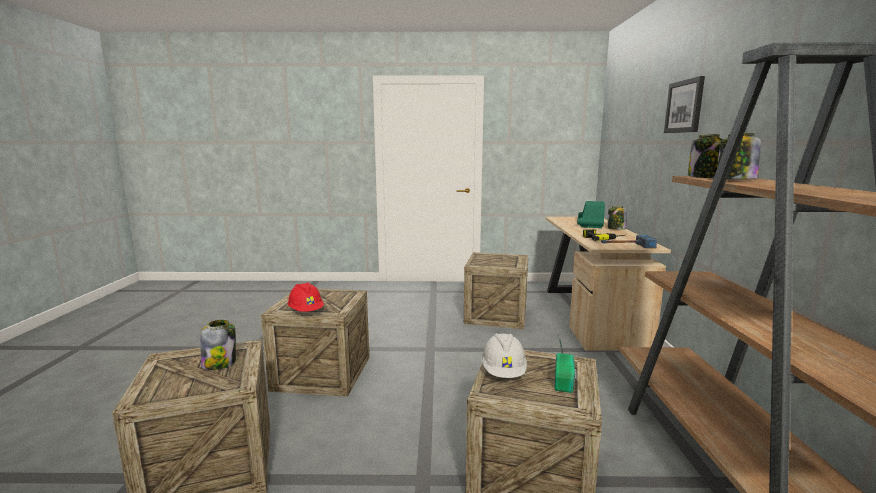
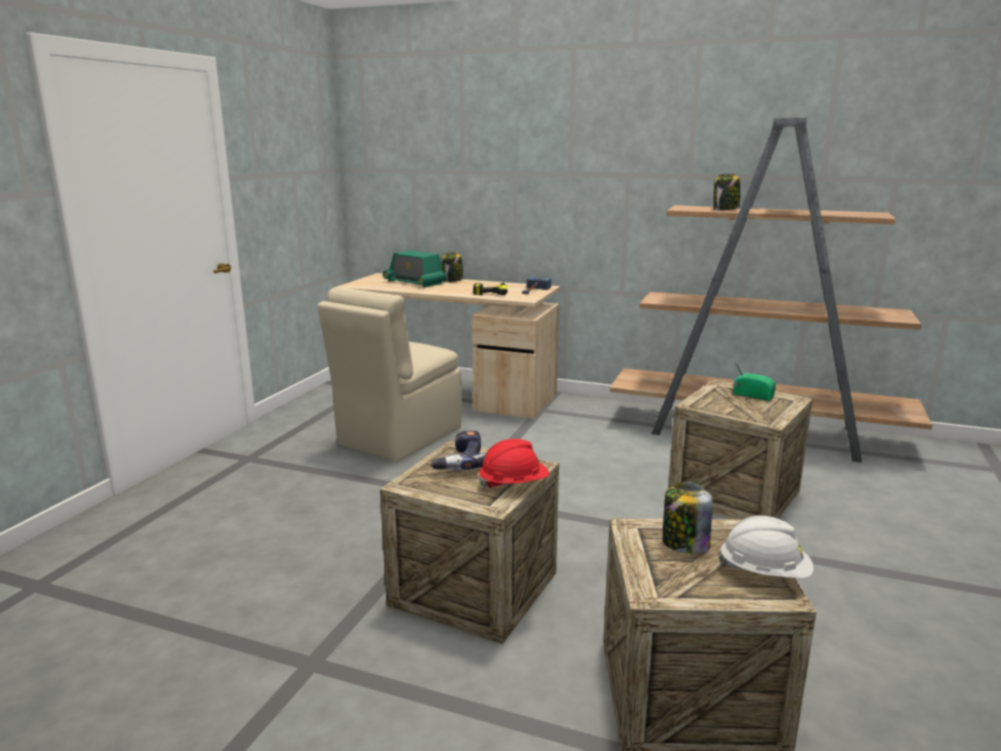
camera: 70 degrees left, 5 degrees up
(334, 296) = (459, 462): none -> power drill
(496, 315) = (397, 437): crate -> beige chair
(503, 372) = (734, 410): white hard hat -> white hard hat (764, 573)
(684, 106) = (553, 136): picture -> none
(704, 177) = (690, 209): jar -> none

